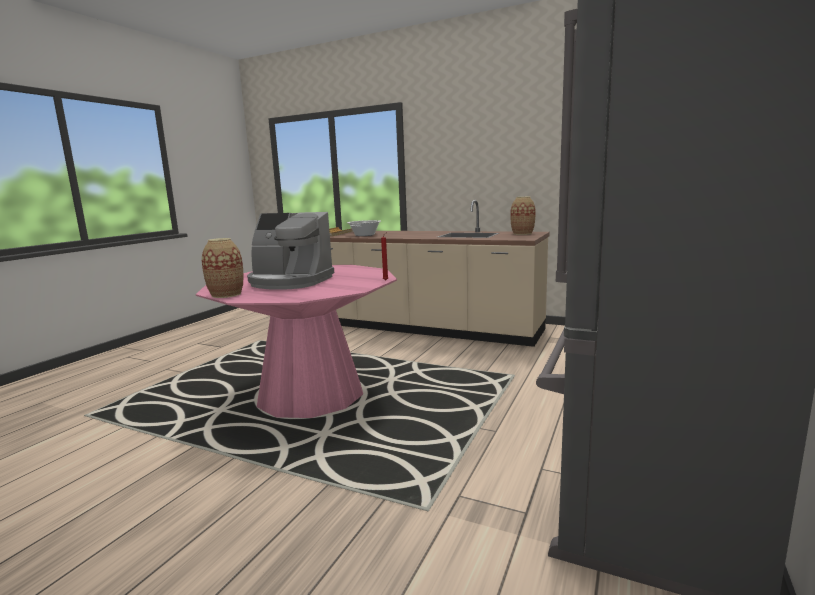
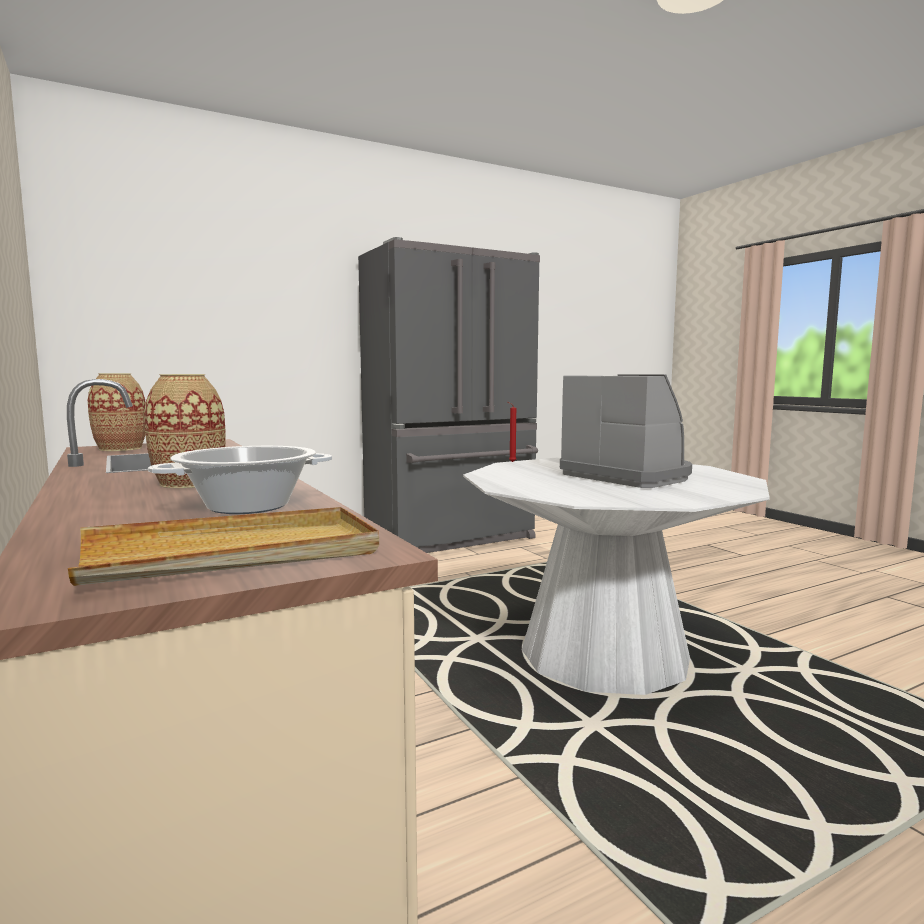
camera: 145 degrees left, 5 degrees down
(226, 294) = (718, 473): vase -> vase (189, 483)
(311, 394) = (604, 654): pink dining table -> white dining table

